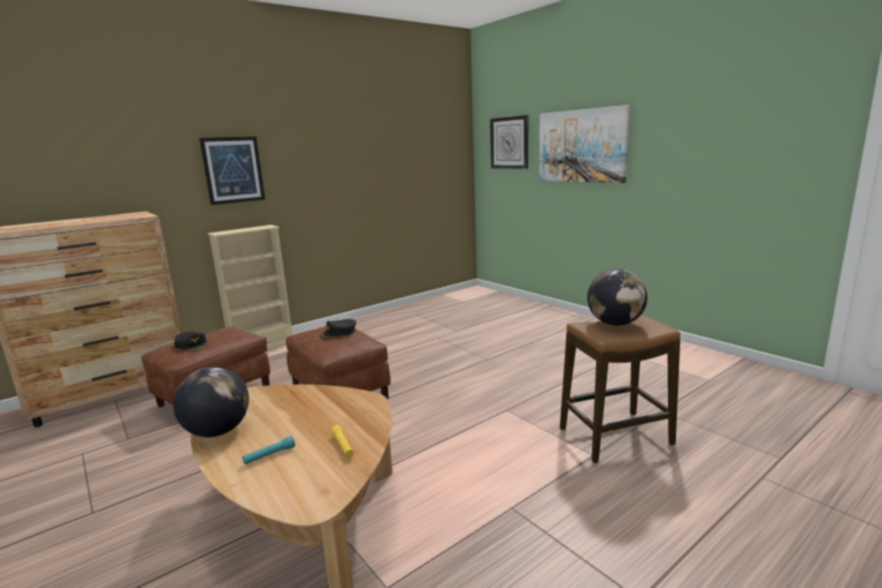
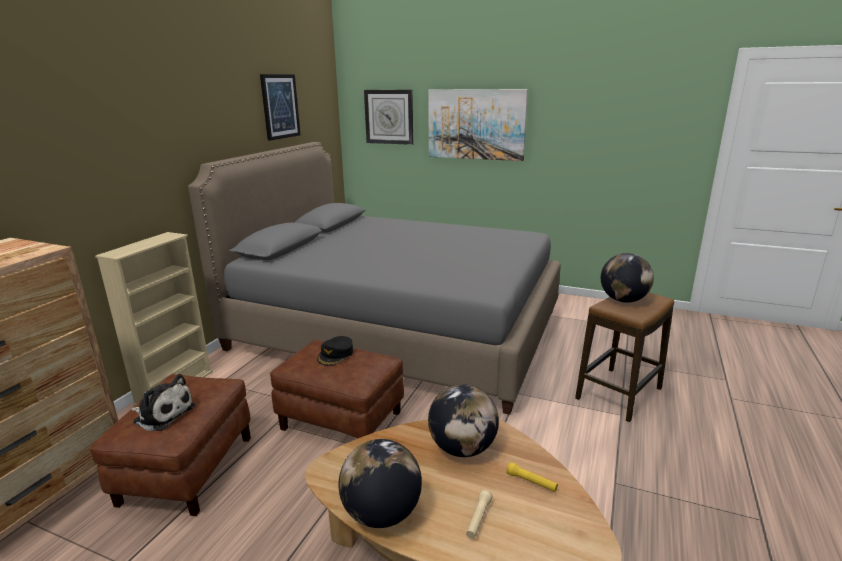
camera: 30 degrees left, 5 degrees up
(192, 345) = (162, 414): black cap -> plush toy
(233, 170) = (115, 165): picture -> picture (280, 106)
(269, 455) = (478, 519): turquoise flashlight -> beige flashlight
(328, 410) = (462, 448): none -> globe
(459, 339) = (398, 329): none -> grey bed

